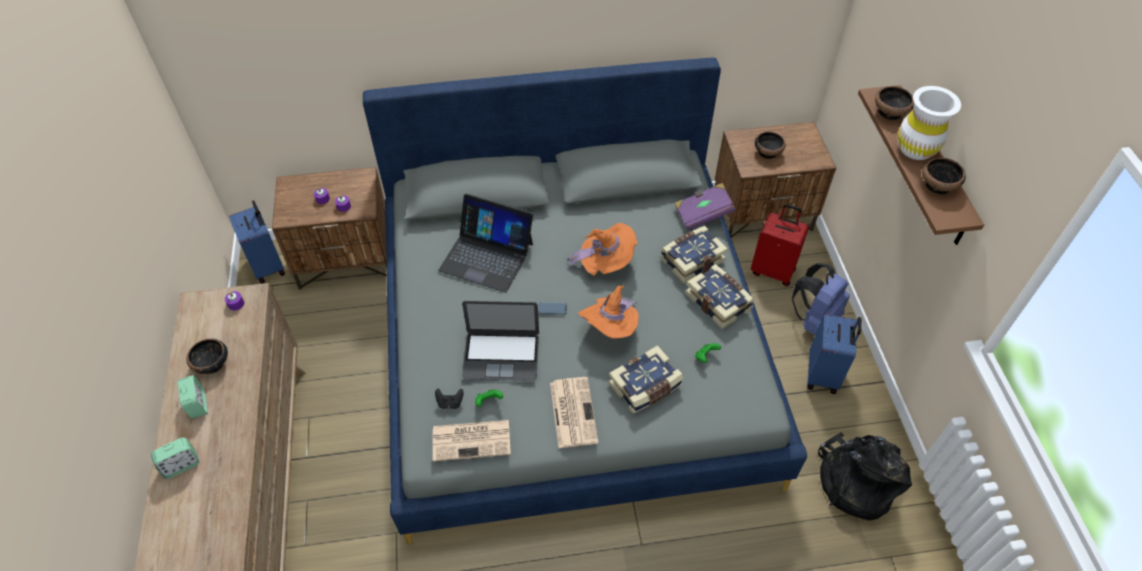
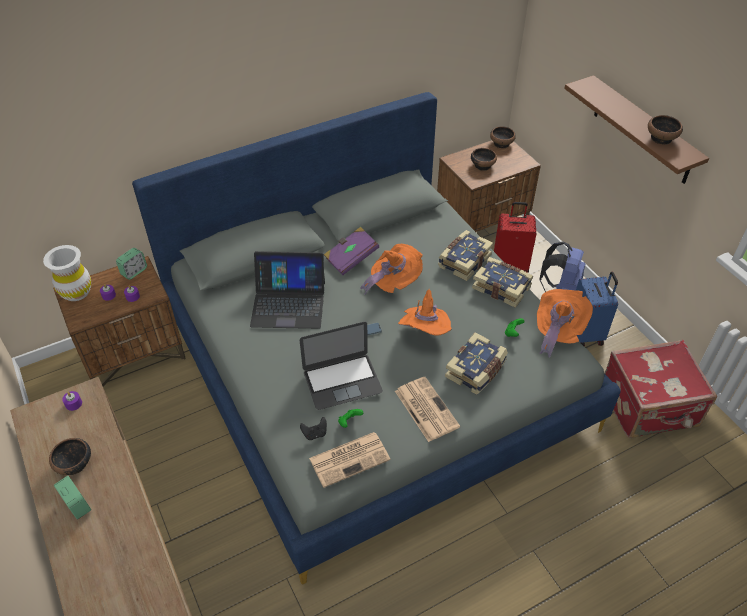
camera: 20 degrees left, 5 degrees down
(181, 465) = (85, 566): alarm clock -> alarm clock (134, 272)
(269, 266) = (57, 380): blue suitcase -> none
(703, 214) = (455, 224): purple book -> purple book (351, 258)
(756, 369) = (557, 331): none -> orange hat
(855, 481) = (649, 407): black backpack -> red suitcase
(890, 112) = (597, 95): bowl -> bowl (501, 143)
(916, 149) = (630, 117): white vase -> white vase (76, 292)

